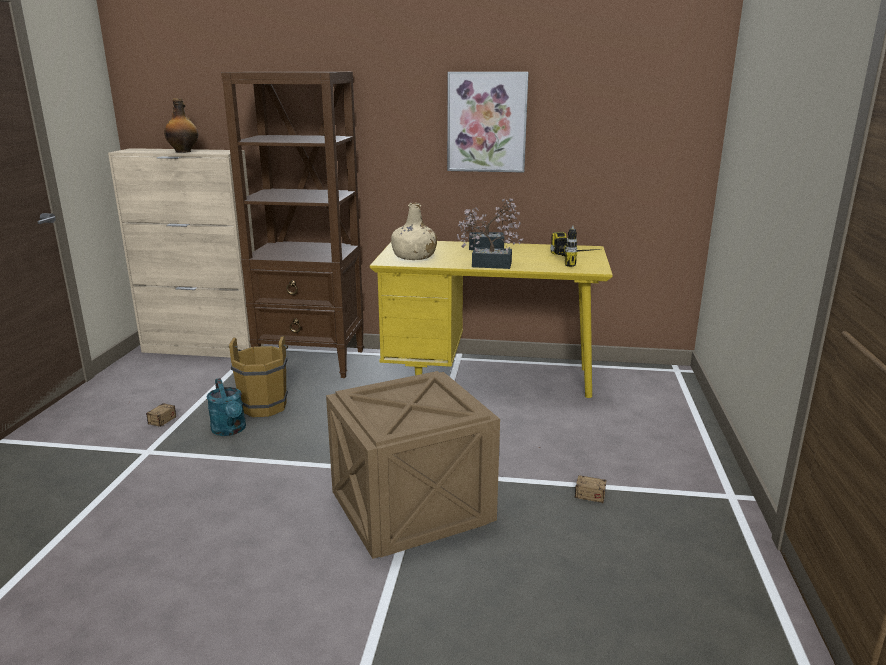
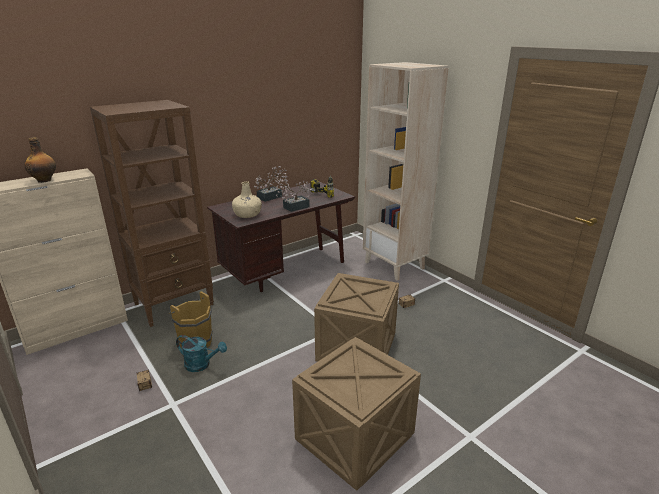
camera: 45 degrees left, 5 degrees up
(213, 607) = (354, 438): none -> crate
(487, 122) = (253, 122): picture -> none
(489, 377) = (286, 271): yellow desk -> brown desk
(671, 435) = (395, 265): none -> beige bookcase

